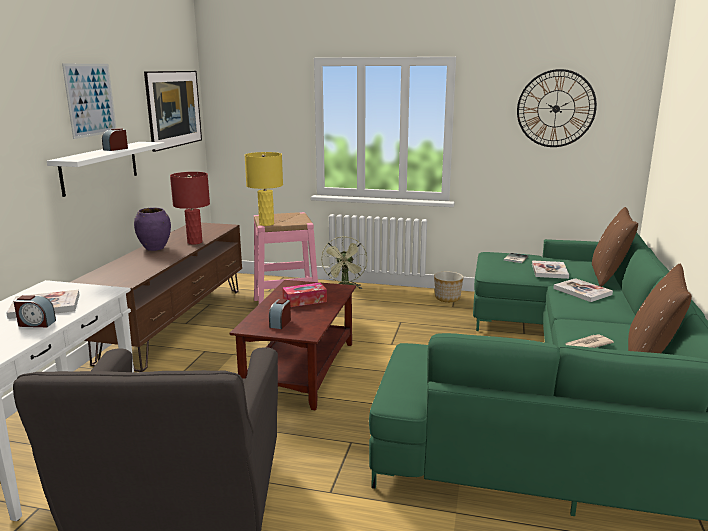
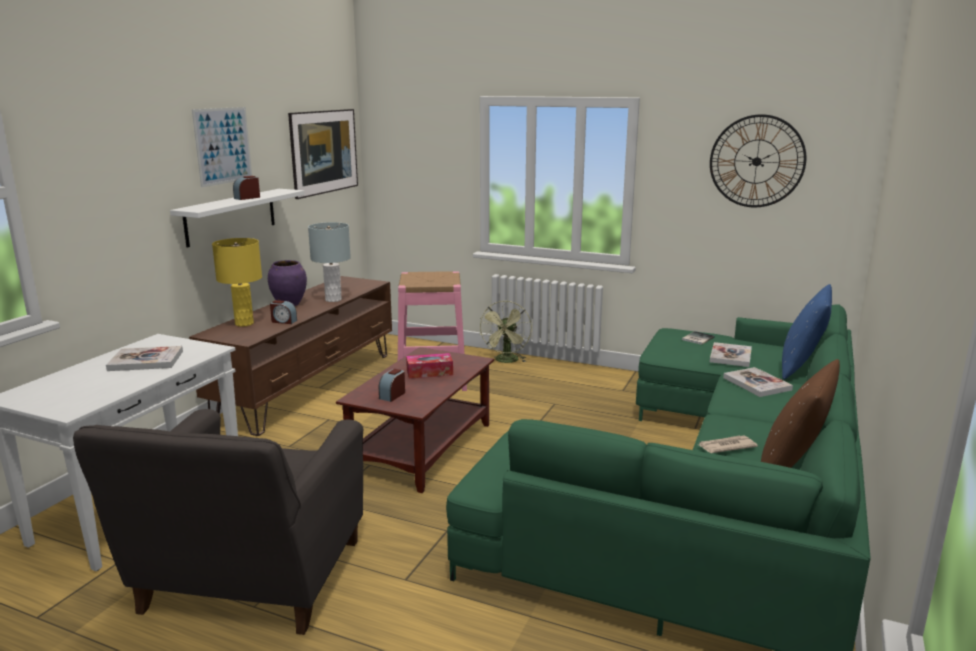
camera: 10 degrees right, 0 degrees up
(36, 323) = (130, 378): alarm clock -> alarm clock (283, 321)
(195, 242) = (333, 299): red table lamp -> grey table lamp
(266, 224) = (409, 283): yellow table lamp -> yellow table lamp (244, 323)
(448, 298) = (621, 380): planter -> none
(608, 276) = (801, 367): brown pillow -> blue pillow

